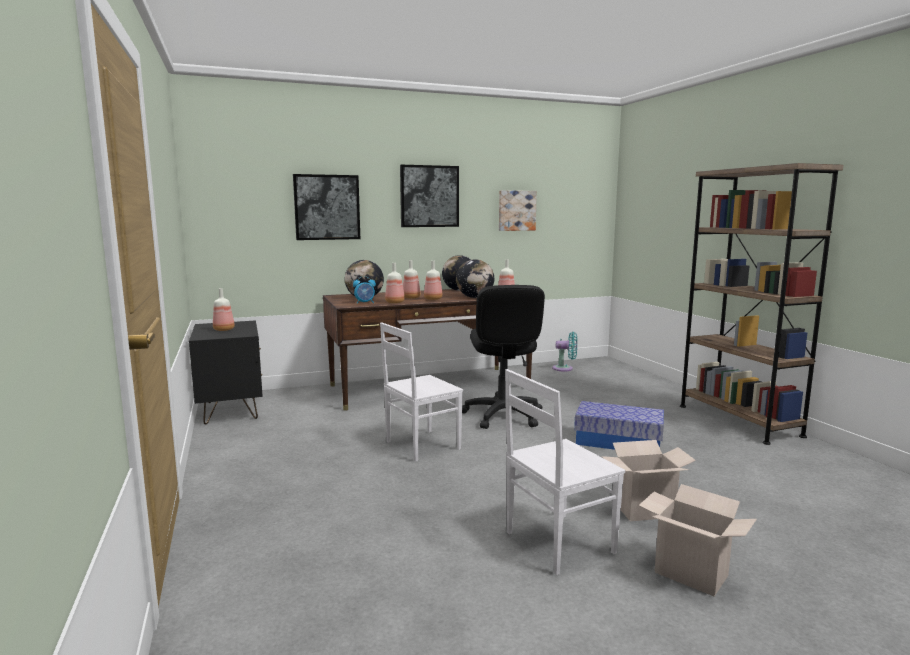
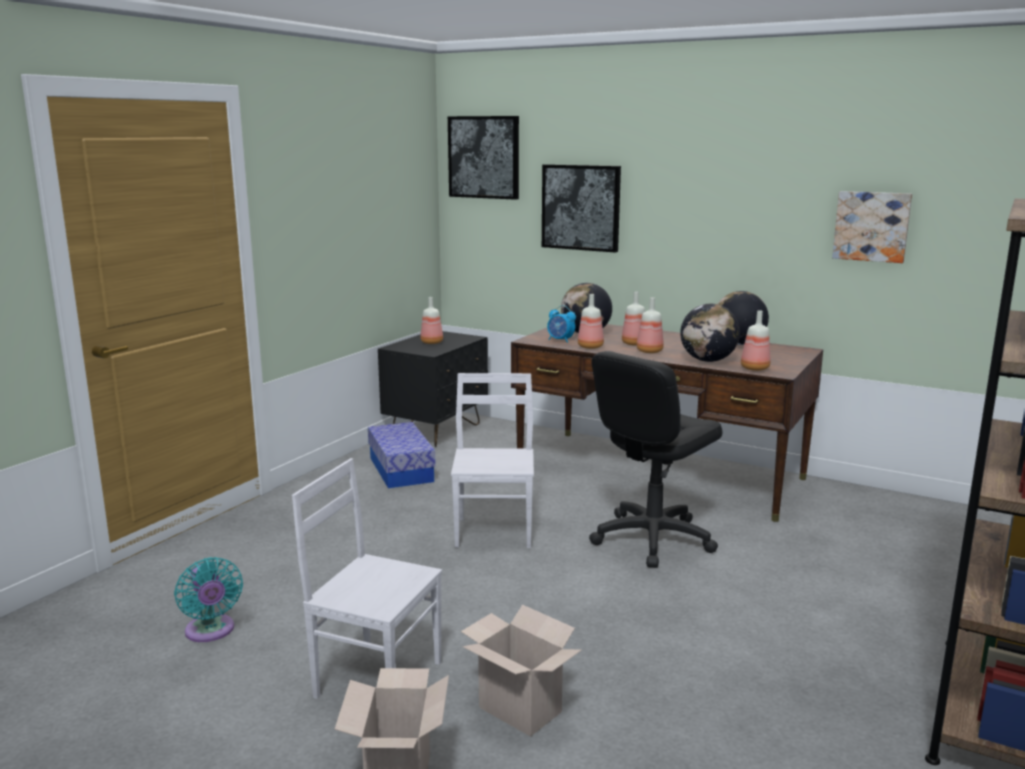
camera: 50 degrees right, 5 degrees up
(421, 445) = (495, 532): white chair -> white chair turned 75 degrees clockwise
(429, 196) = (719, 197): picture -> picture (484, 157)
(565, 368) = (913, 513): turquoise fan -> turquoise fan (211, 632)
(618, 441) = (703, 634): storage box -> storage box (401, 469)

